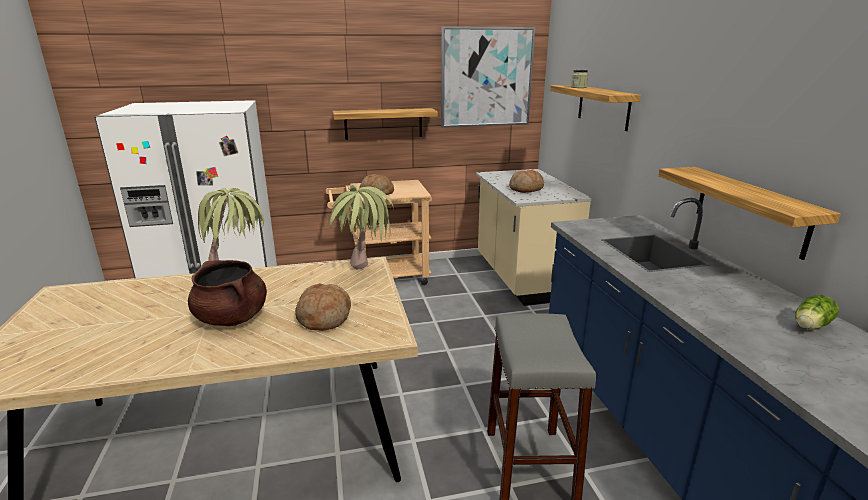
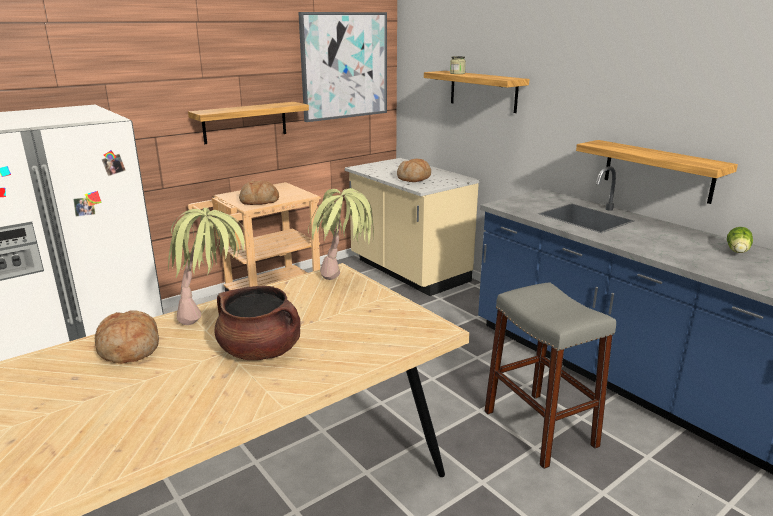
camera: 25 degrees left, 0 degrees up
(323, 317) = (355, 329): bread -> bread (128, 348)

